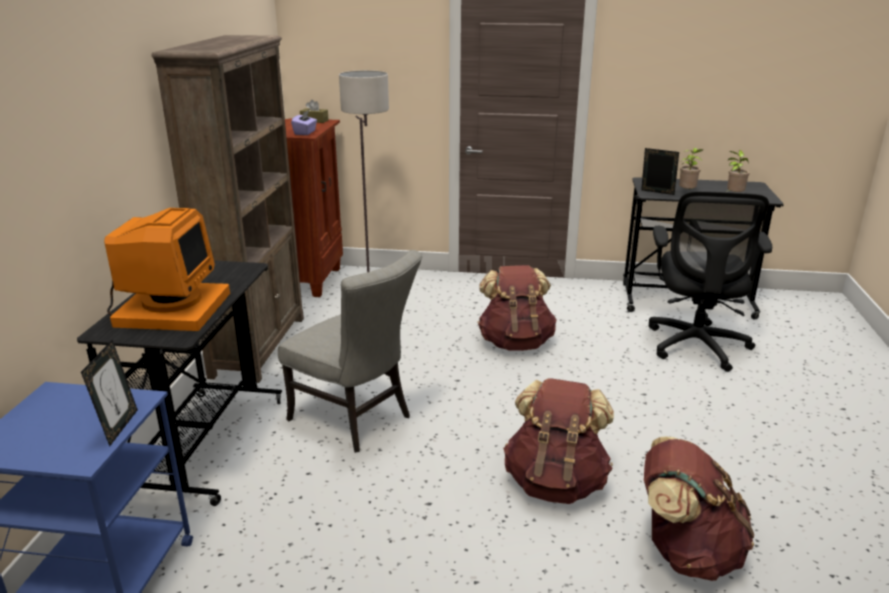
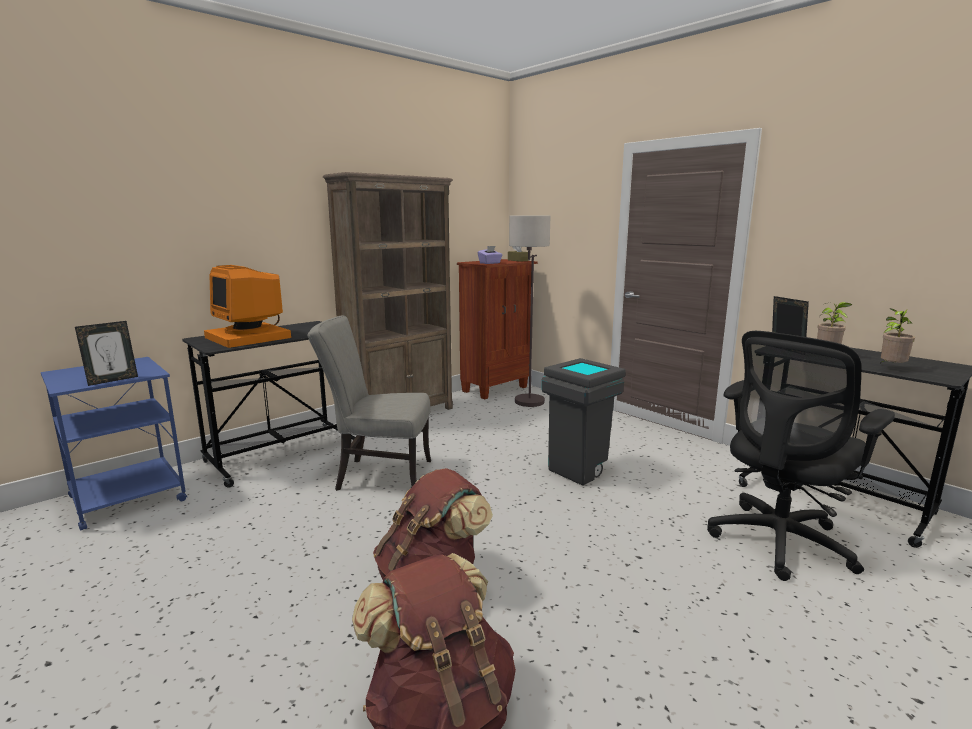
camera: 40 degrees right, 10 degrees down
(171, 309) = (250, 337): monitor -> monitor turned 90 degrees clockwise
(356, 419) = (378, 475): grey chair -> grey chair turned 105 degrees clockwise
(515, 342) = (580, 471): brown backpack -> grey trash can

